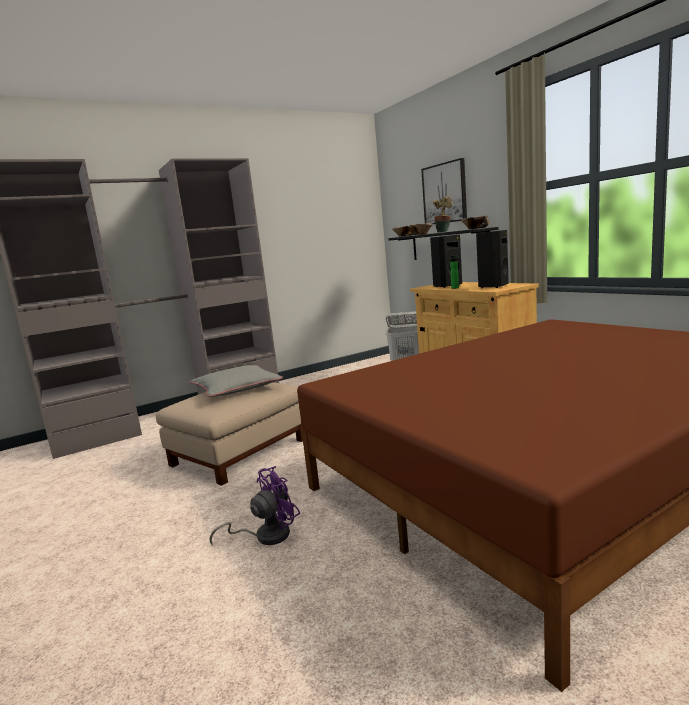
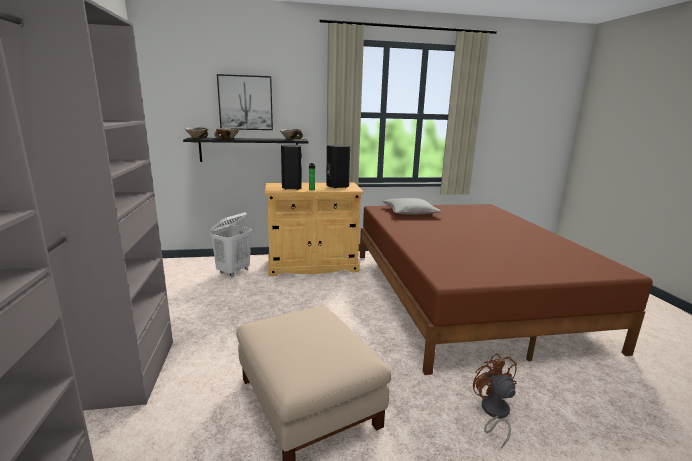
camera: 70 degrees left, 5 degrees up
(236, 388) = (298, 332): grey pillow -> grey pillow (410, 212)
(265, 535) = (493, 413): purple fan -> brown fan
(443, 232) = (260, 139): potted plant -> none

